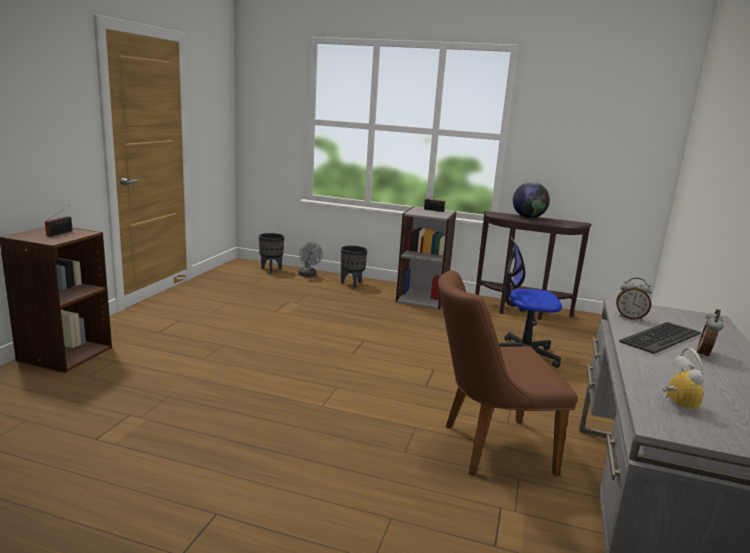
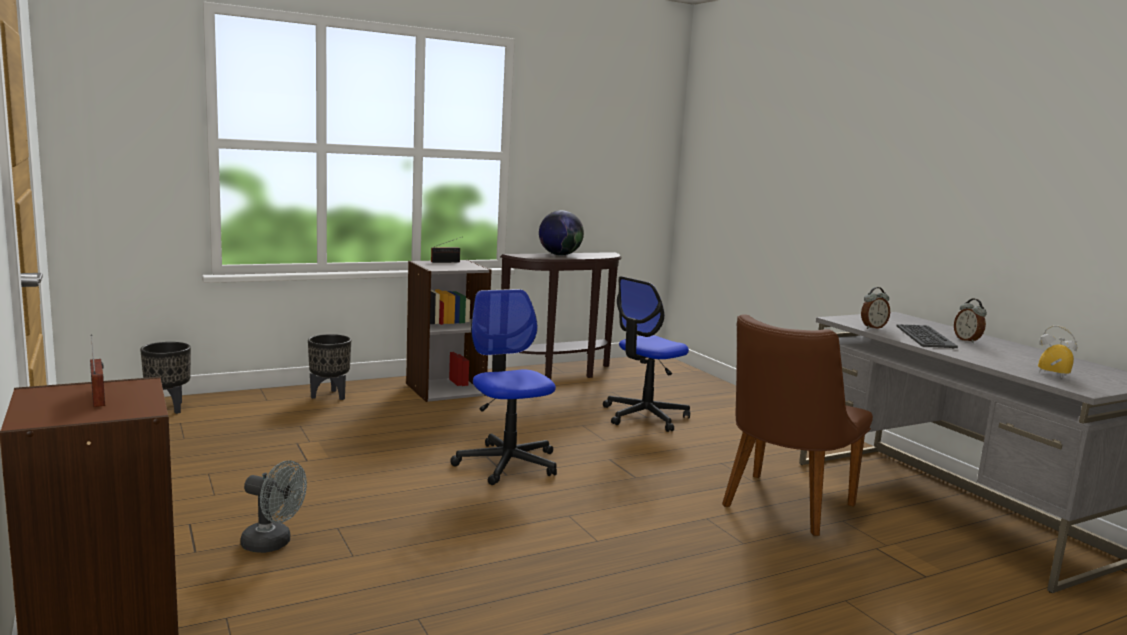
camera: 45 degrees left, 5 degrees down
(308, 275) = (243, 400): grey fan -> grey fan (273, 544)
(366, 348) = (507, 464): none -> office chair

